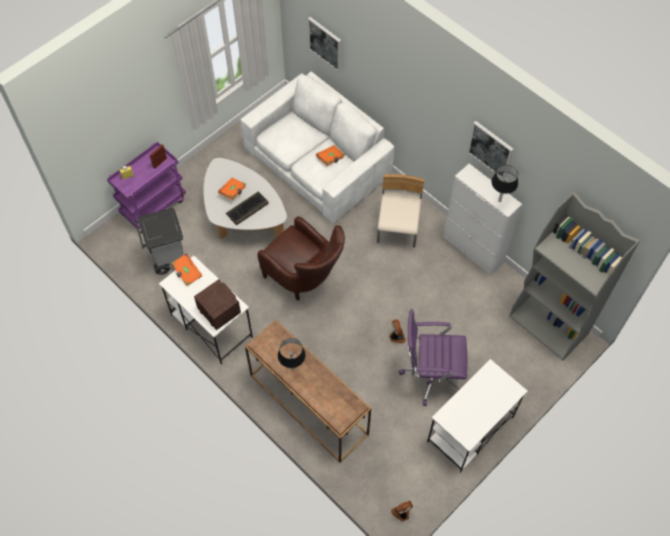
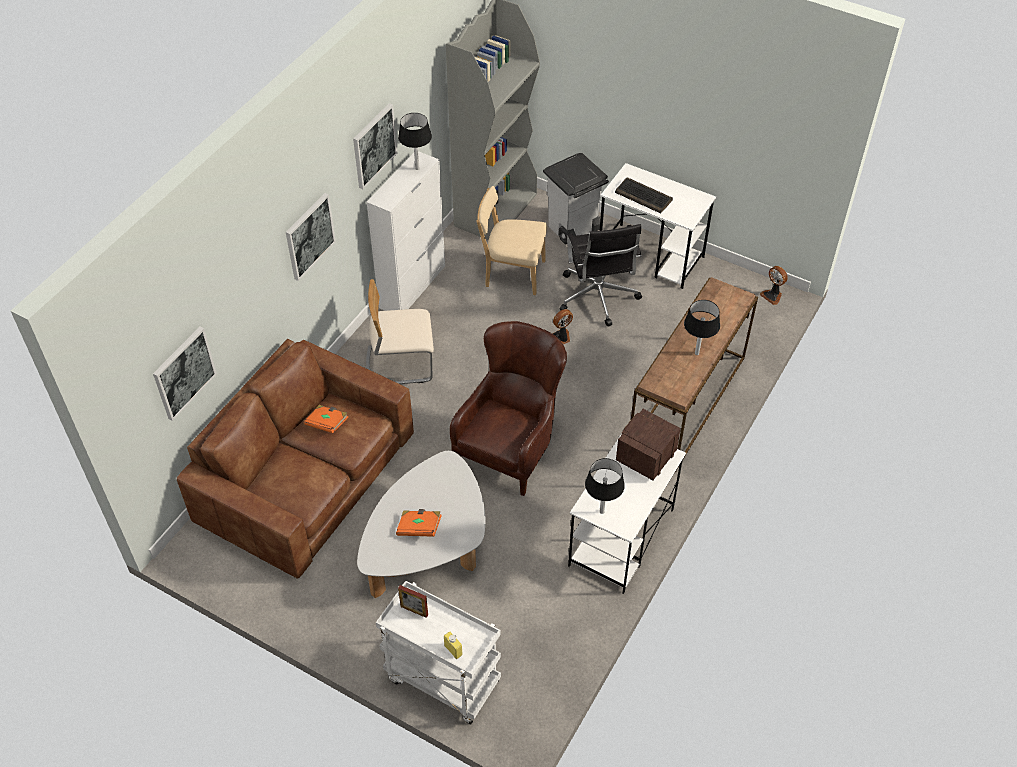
camera: 105 degrees left, 10 degrees down
(154, 206) = (441, 680): purple cart -> white cart
(167, 257) = (530, 628): grey trash can -> grey trash can (573, 229)
(187, 273) = (602, 511): orange book -> black table lamp
(247, 209) = (445, 501): keyboard -> keyboard (644, 196)
(318, 162) = (306, 477): white sofa -> brown sofa
(423, 113) = (309, 236): none -> picture
(431, 374) = (598, 298): purple office chair -> black office chair
(472, 319) = (512, 273): none -> beige chair

